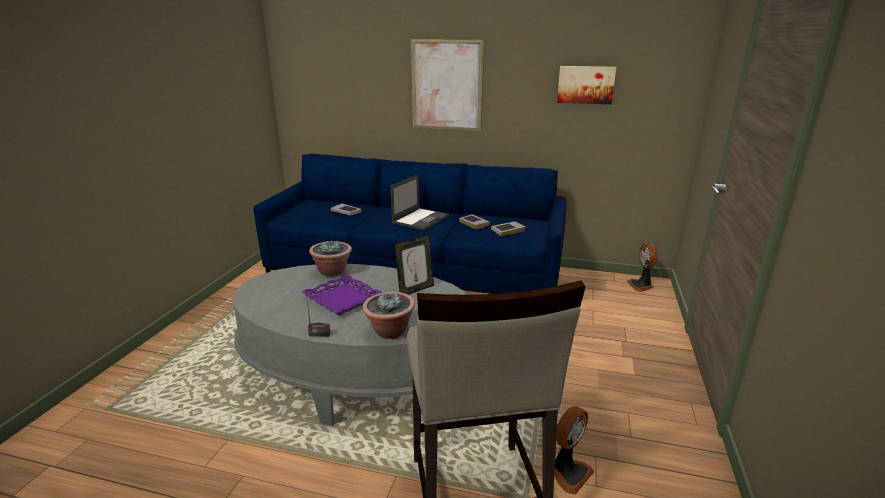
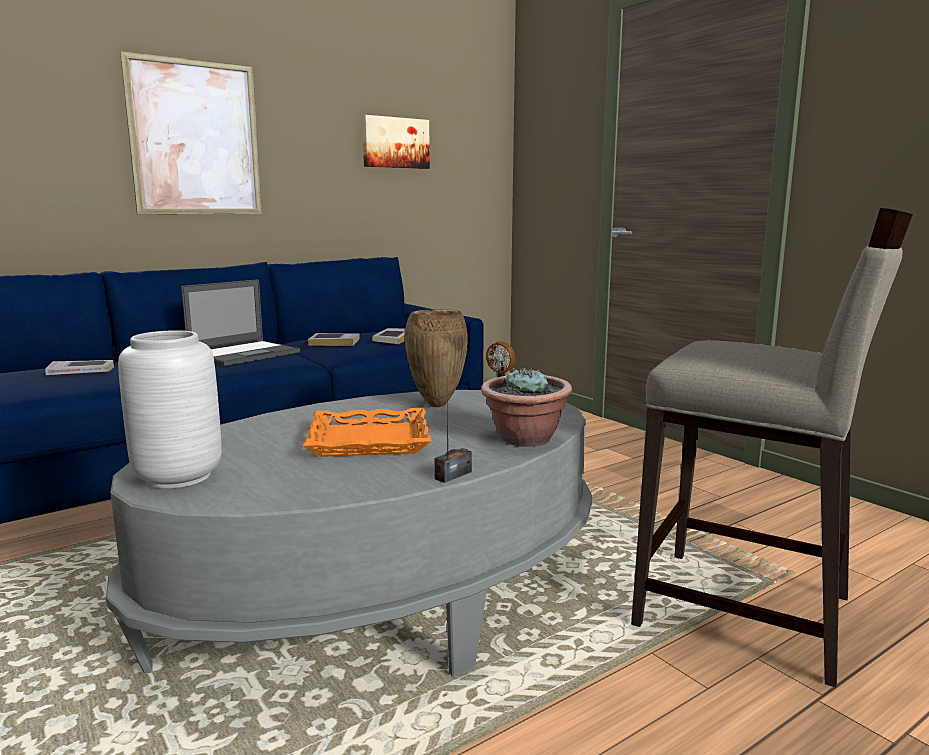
camera: 50 degrees left, 10 degrees down
(263, 286) = (176, 477): none -> grey vase
(332, 272) = (260, 427): potted plant -> none
(343, 299) = (369, 440): purple tray -> orange tray
(415, 290) = (436, 405): picture frame -> brown vase
(421, 219) = (245, 354): laptop -> laptop turned 60 degrees clockwise
(568, 472) = (747, 545): fan -> none

